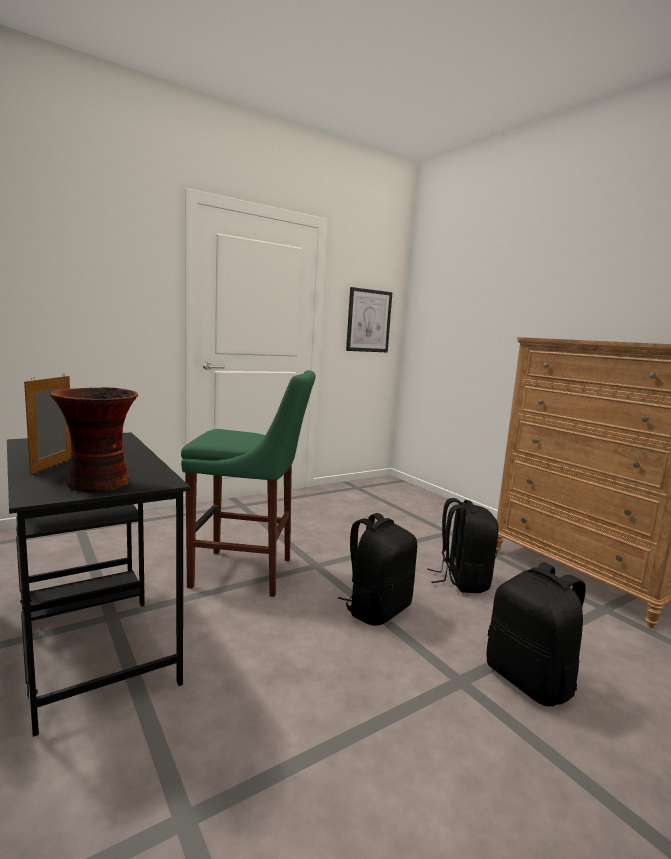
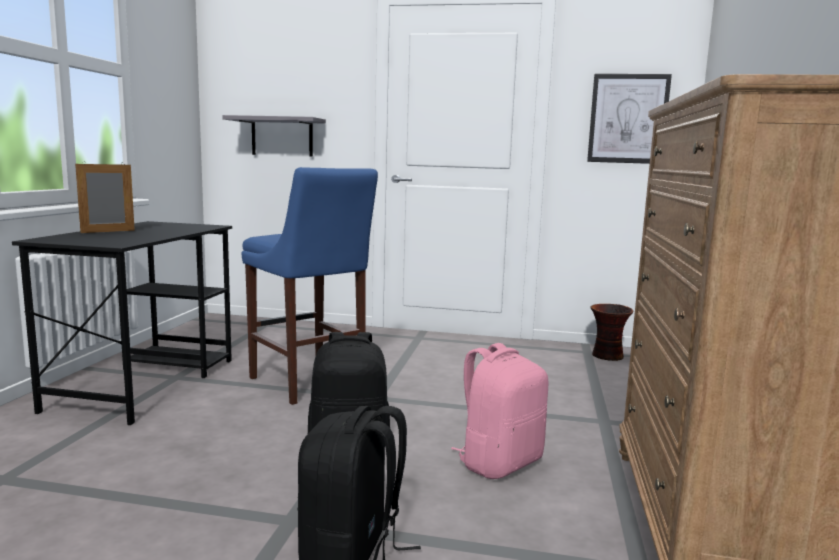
camera: 45 degrees right, 0 degrees up
(79, 323) = (282, 137): none -> grey shelf
(98, 484) = (85, 240): vase -> vase (607, 356)
(248, 573) = (309, 384): green stool -> blue stool
(462, 580) = (499, 462): black backpack -> pink backpack

